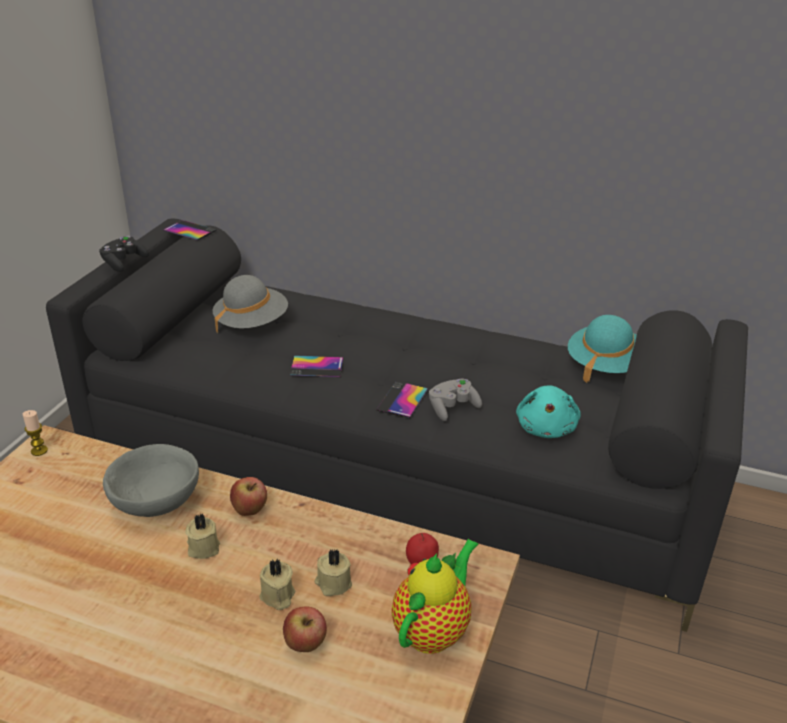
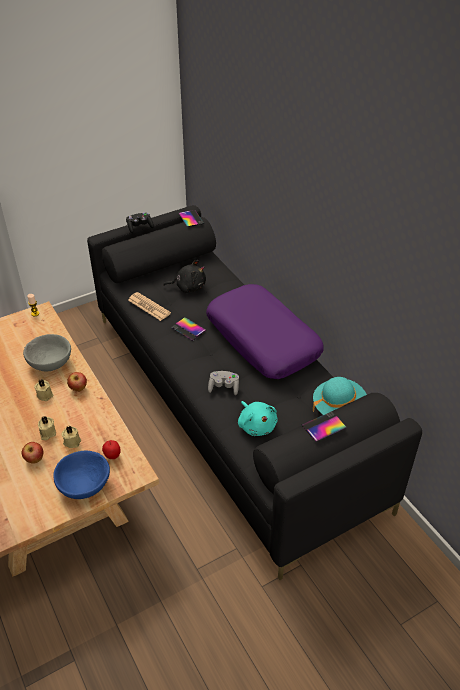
camera: 40 degrees right, 10 degrees up
(225, 366) = (149, 307): none -> newspaper
(251, 323) = (188, 287): grey hat -> black plush toy
(402, 400) = (205, 369): phone -> phone (324, 426)
(427, 338) = (263, 340): none -> purple pillow
(433, 630) = (84, 486): teapot -> blue bowl
(546, 428) = (256, 425): turquoise plush toy -> turquoise plush toy turned 75 degrees counterclockwise

